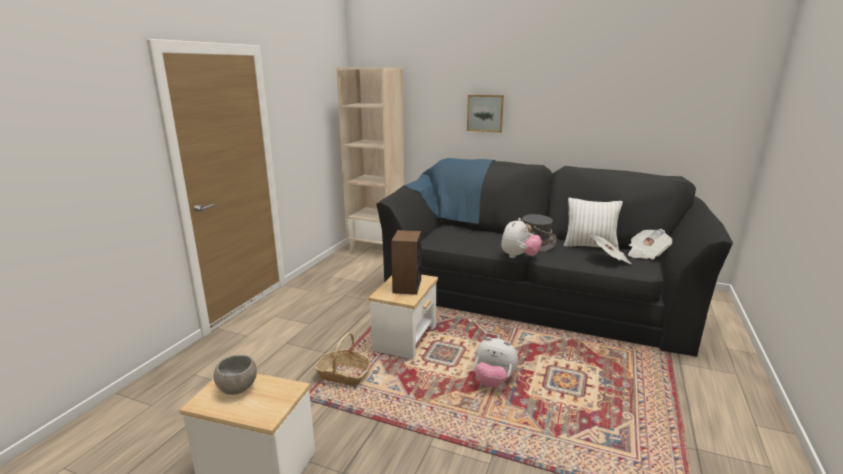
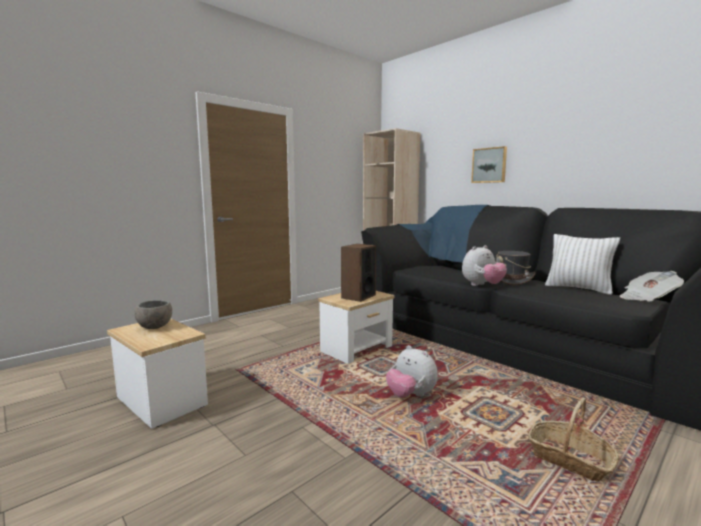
camera: 25 degrees right, 10 degrees down
(343, 375) = (282, 362): basket -> basket (570, 459)
(610, 259) = (590, 297): newspaper -> none

